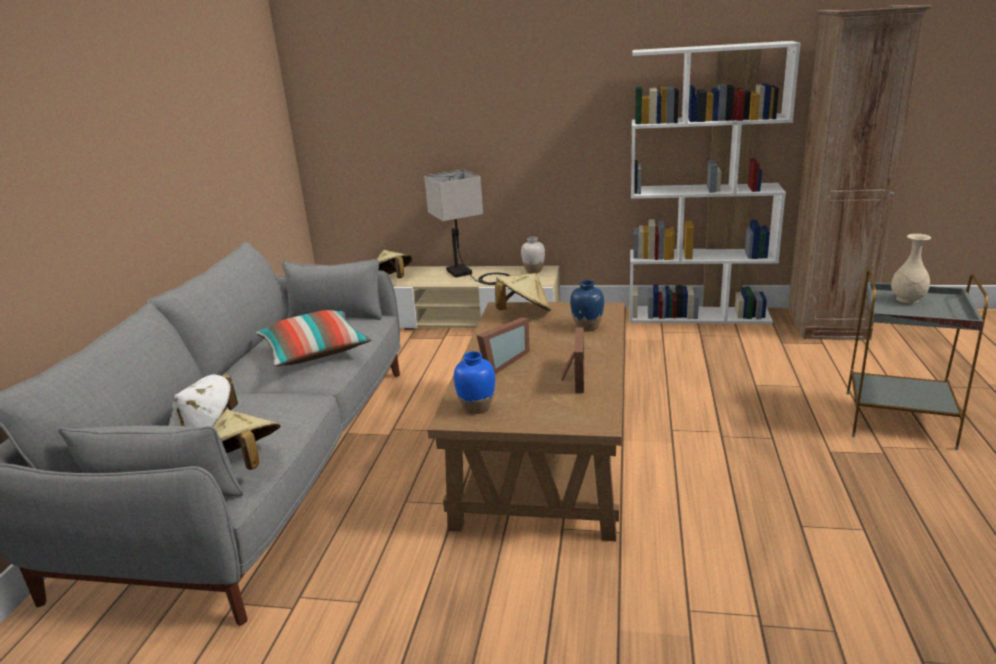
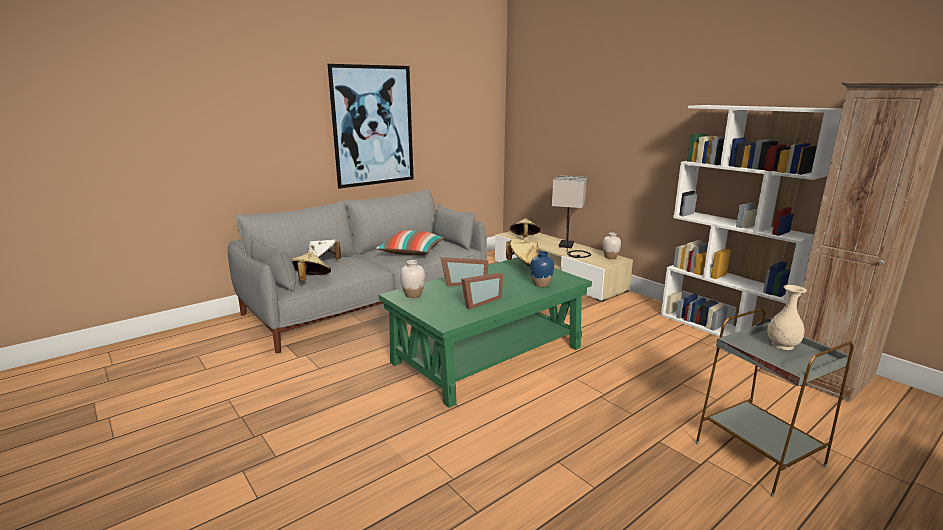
camera: 40 degrees right, 5 degrees down
(139, 147) = (373, 126): none -> picture
(476, 407) = (413, 295): blue vase -> white vase
(545, 452) = (488, 354): brown coffee table -> green coffee table

